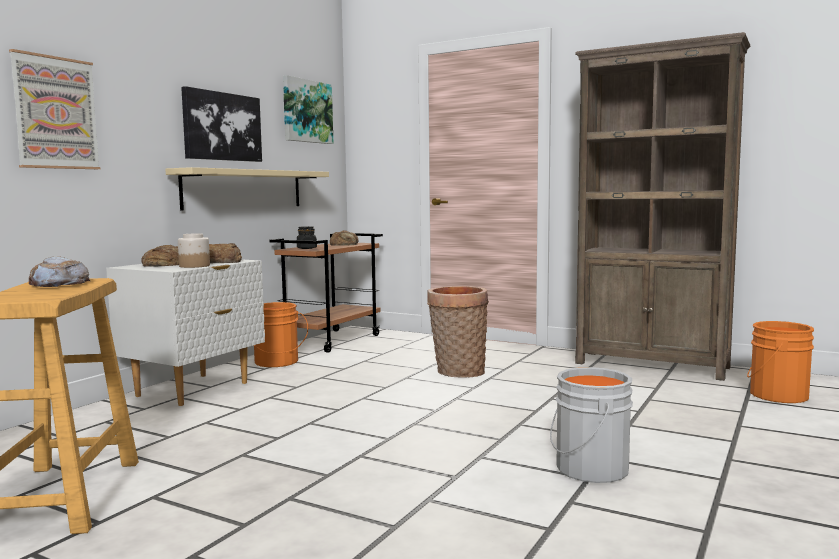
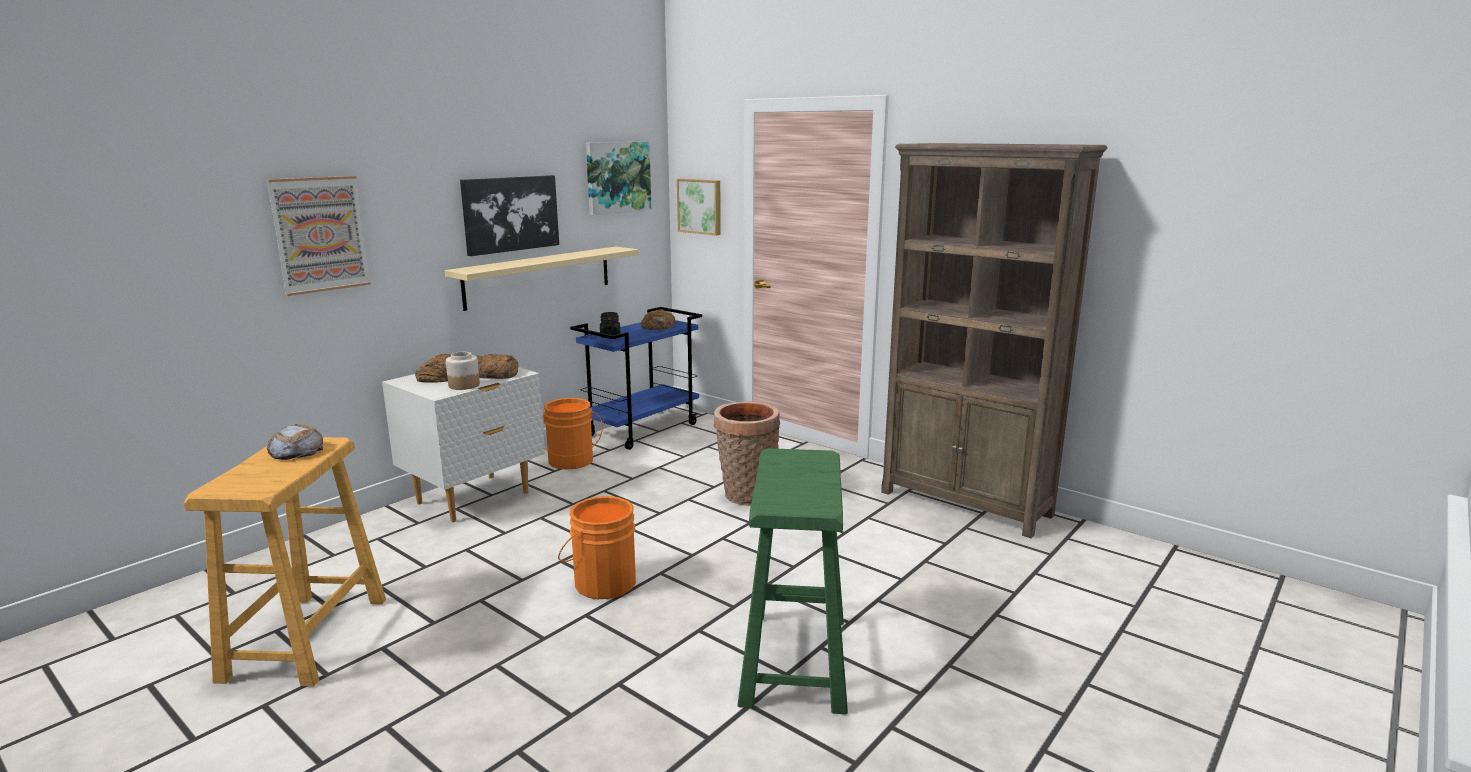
camera: 10 degrees right, 10 degrees up
(332, 340) = (642, 429): brown cart -> blue cart
(376, 141) = (700, 206): none -> picture
(588, 469) = (794, 661): grey bucket -> green stool
(775, 395) = (1072, 569): orange bucket -> orange bucket (603, 582)

